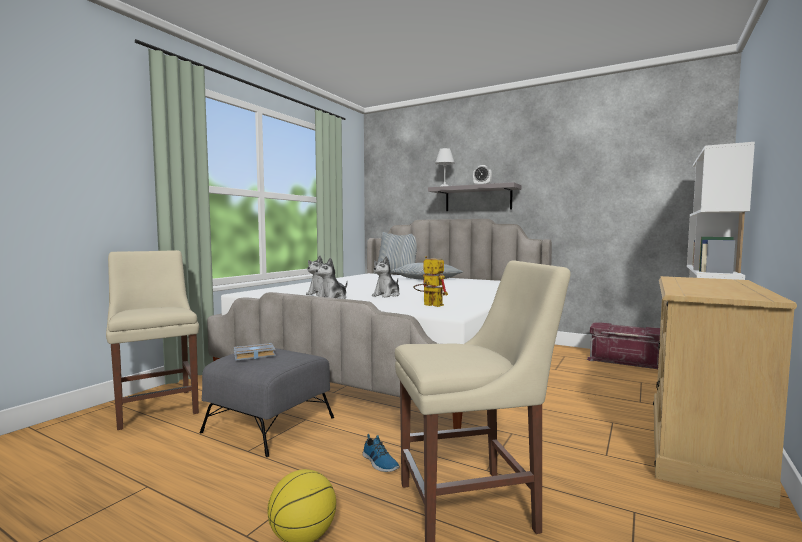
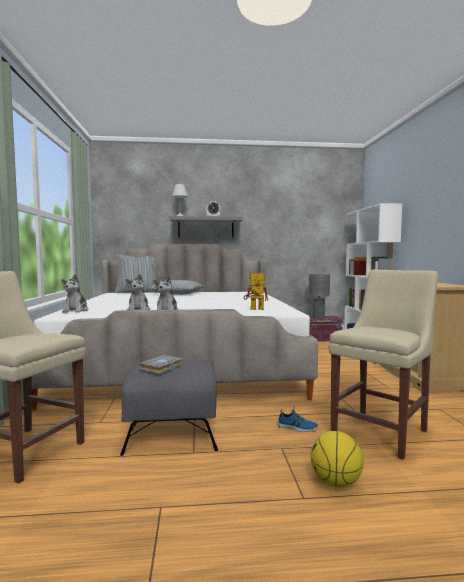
camera: 35 degrees left, 0 degrees up
(387, 295) = (197, 306): plush toy -> plush toy (76, 310)
(629, 328) = (318, 317): none -> grey table lamp

